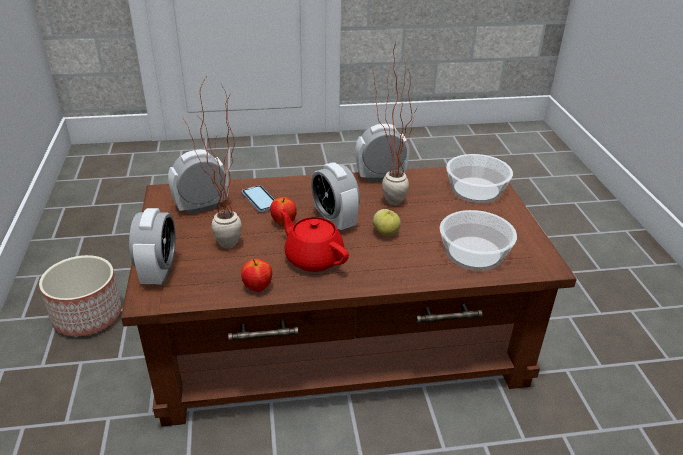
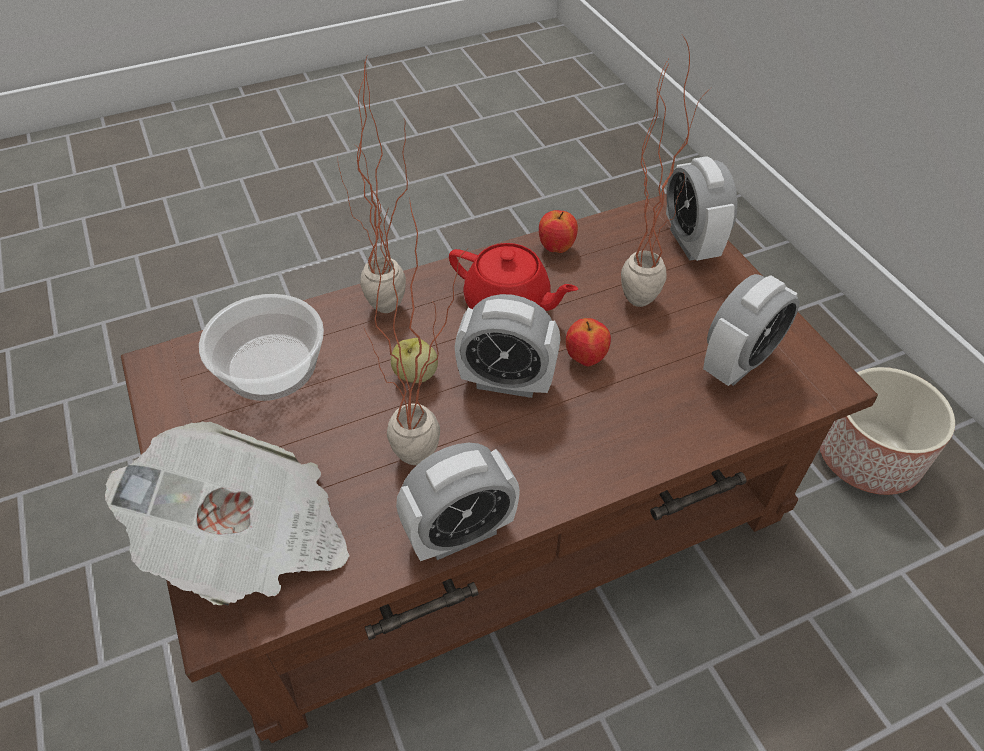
camera: 165 degrees right, 15 degrees up
(260, 200) = (657, 402): phone -> none
(334, 221) = (506, 382): alarm clock -> alarm clock turned 150 degrees clockwise
(393, 266) = (392, 315): none -> potted plant
(475, 190) = (251, 539): bowl -> newspaper

